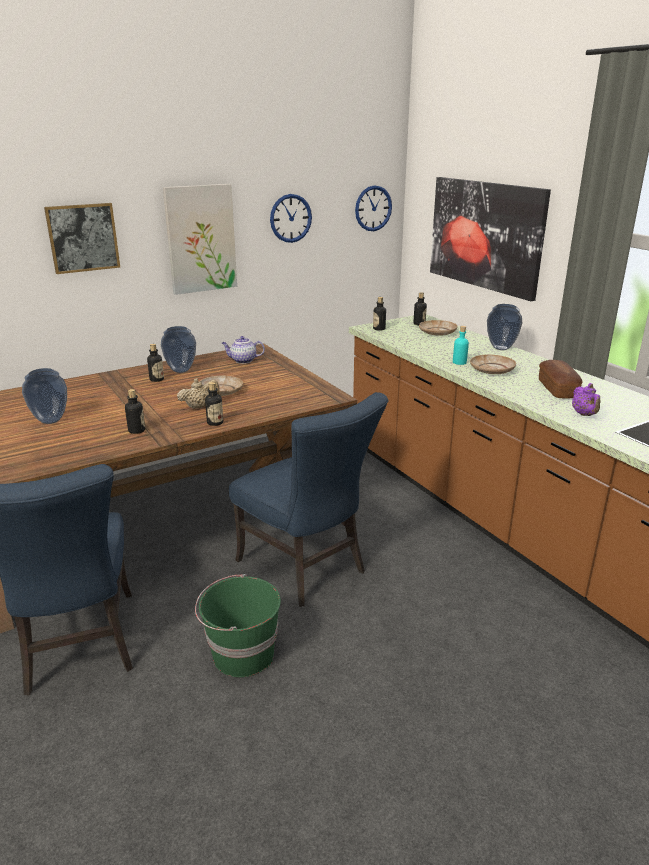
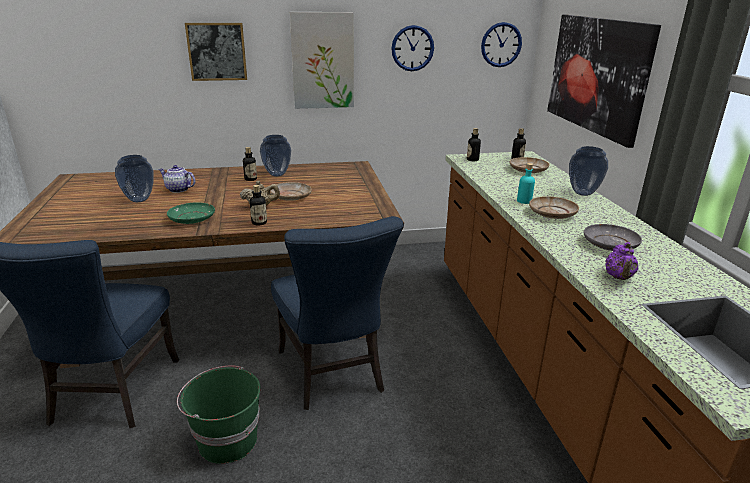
camera: 20 degrees right, 0 degrees up
(136, 430) = (192, 219): bottle -> green plate
(243, 360) = (335, 173): teapot -> teapot (178, 189)
(557, 389) = (610, 244): bread -> grey plate

